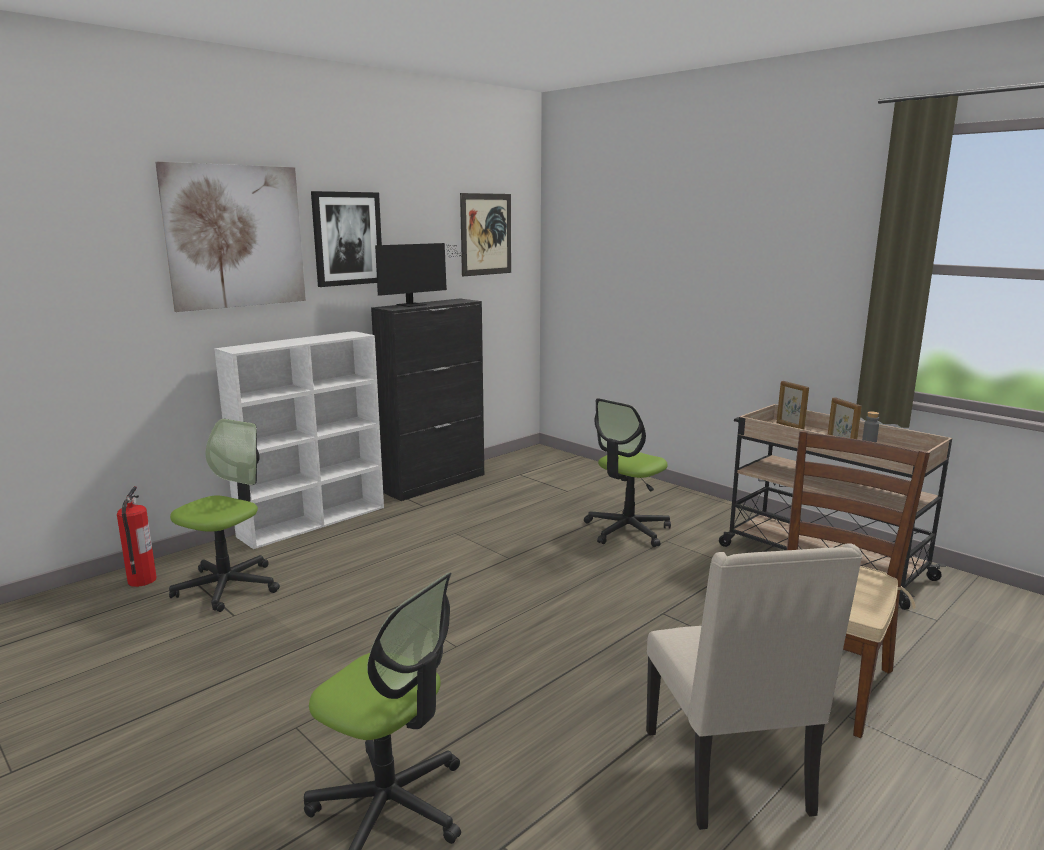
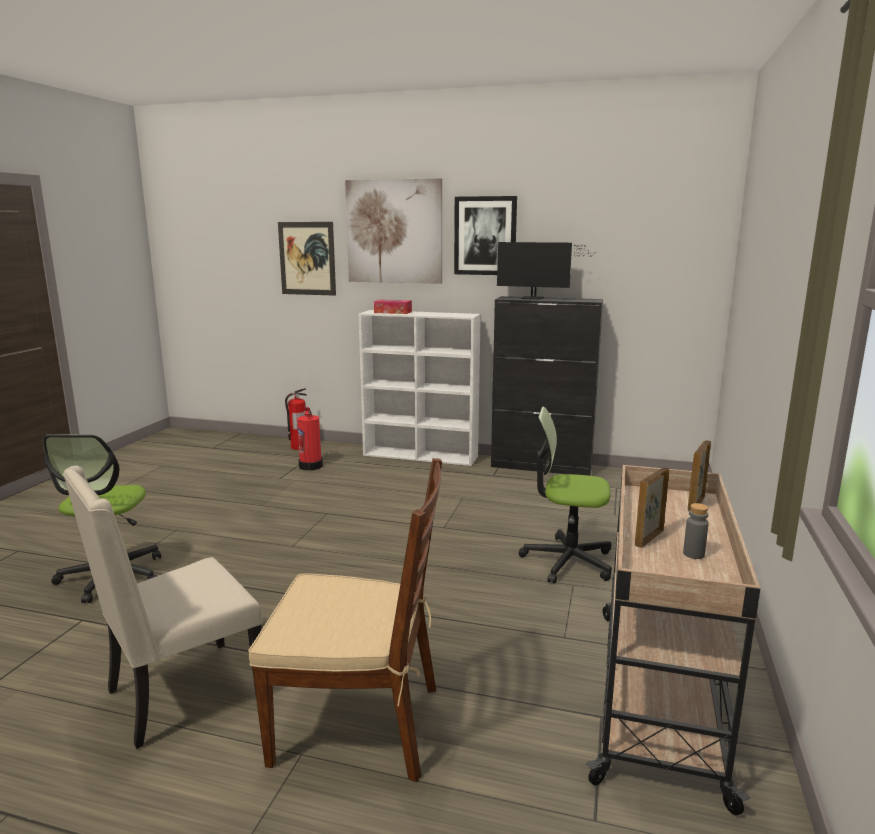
camera: 60 degrees right, 0 degrees up
(228, 586) = (311, 465): office chair -> fire extinguisher
(264, 345) = (393, 312): none -> tissue box
(486, 234) = (648, 236): picture -> picture (307, 258)

